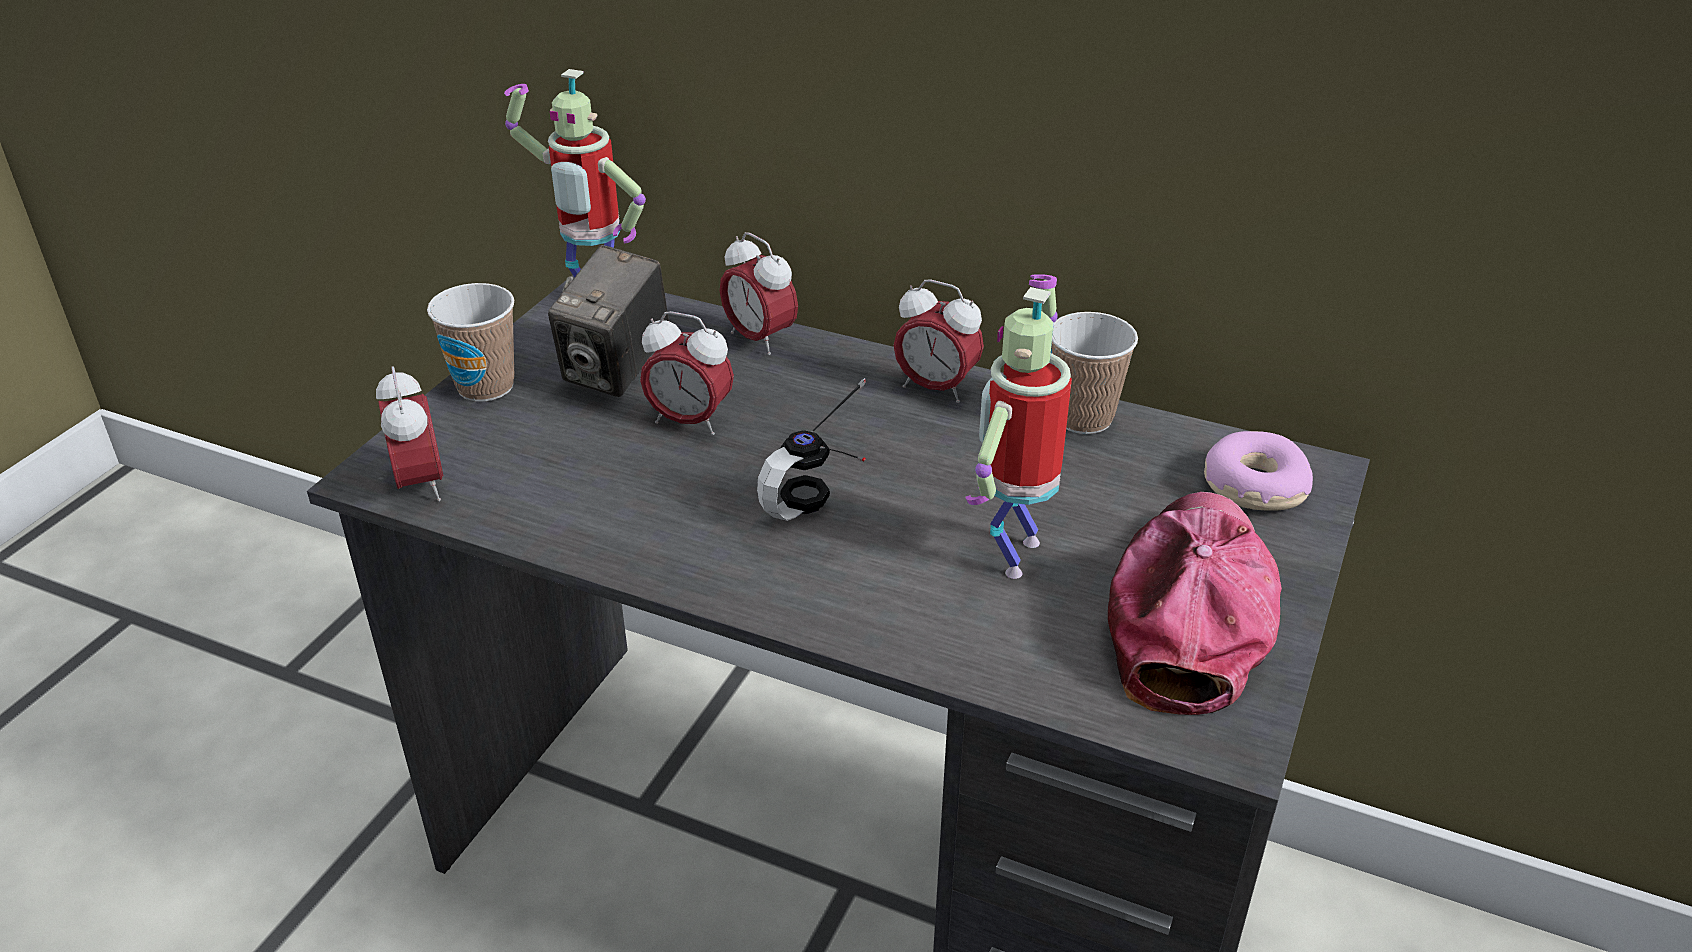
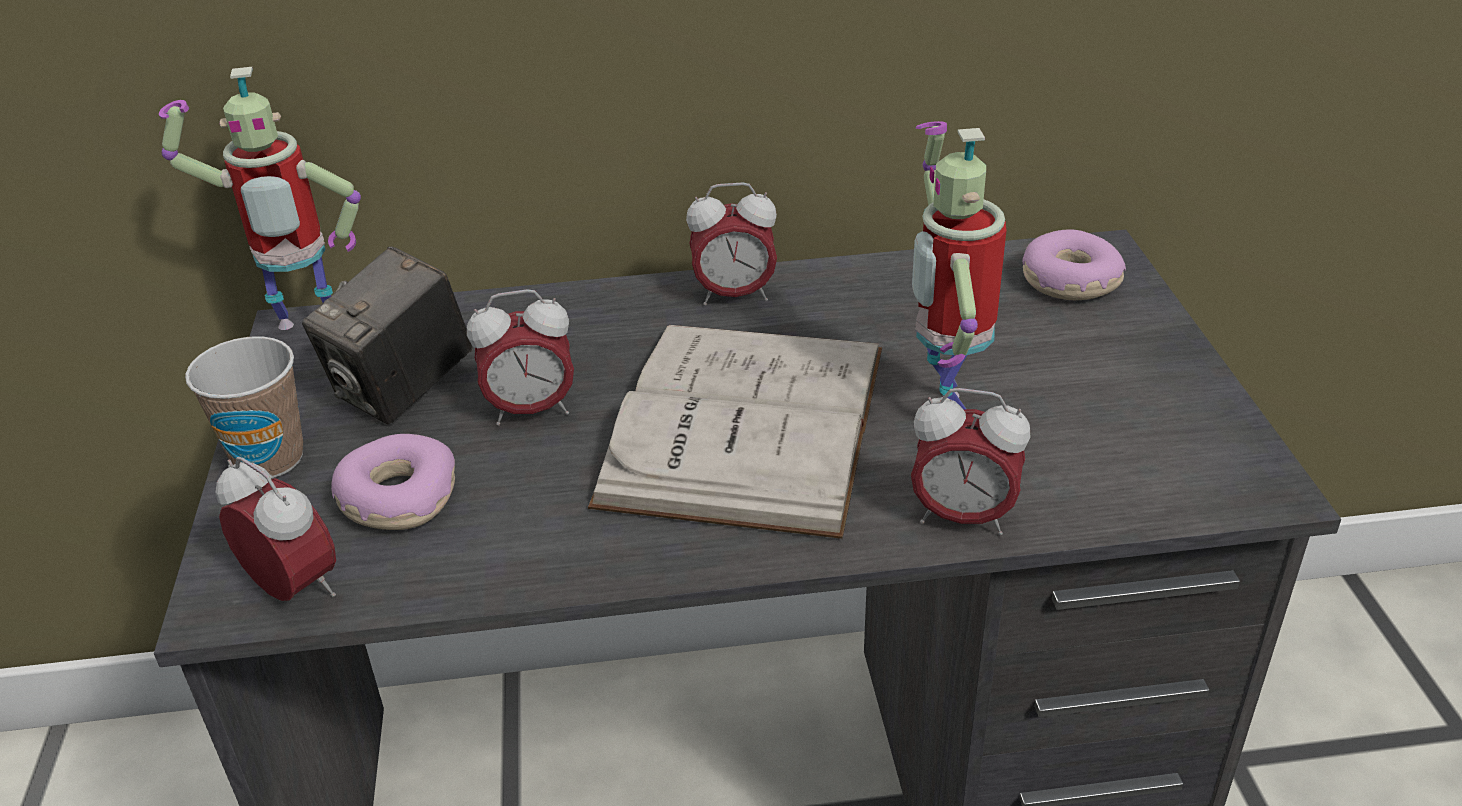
camera: 30 degrees left, 0 degrees up
(540, 449) = (398, 498): none -> donut
(617, 370) = (403, 390): camera -> camera turned 45 degrees clockwise
(759, 339) = (523, 310): alarm clock -> alarm clock (962, 517)
(838, 497) = (745, 424): headphones -> white book
(1083, 418) = (884, 276): cup -> none
(1189, 613) = (1129, 401): cap -> none

